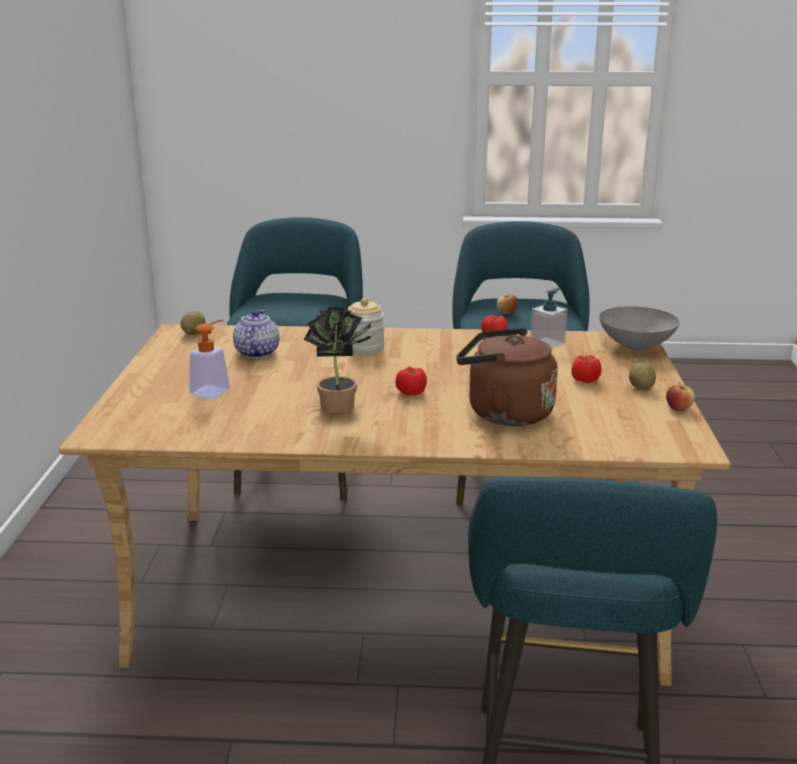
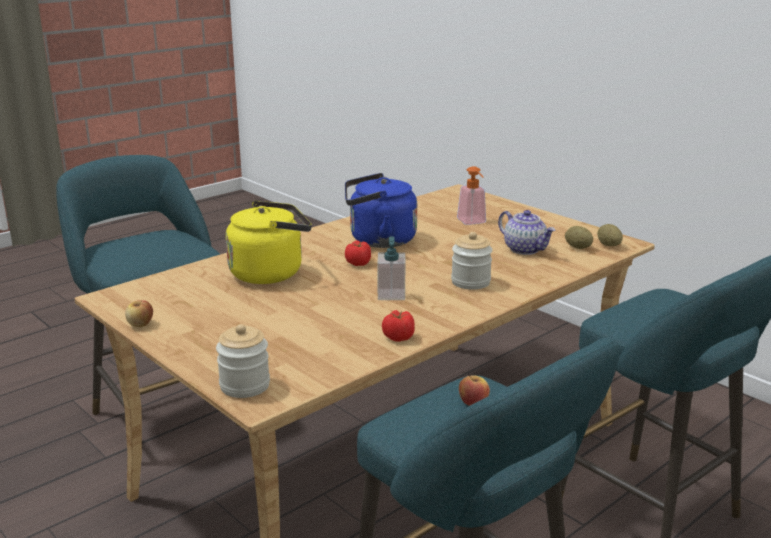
camera: 135 degrees right, 0 degrees up
(342, 407) = (378, 240): potted plant -> blue kettle
(504, 413) = (270, 273): brown kettle -> yellow kettle
(547, 343) = (338, 351): soap dispenser -> soap dispenser (391, 294)
(584, 380) = (248, 322): tomato -> none
(636, 347) = (245, 386): grey bowl -> jar
(641, 388) = (190, 333): potato -> potato (578, 247)

